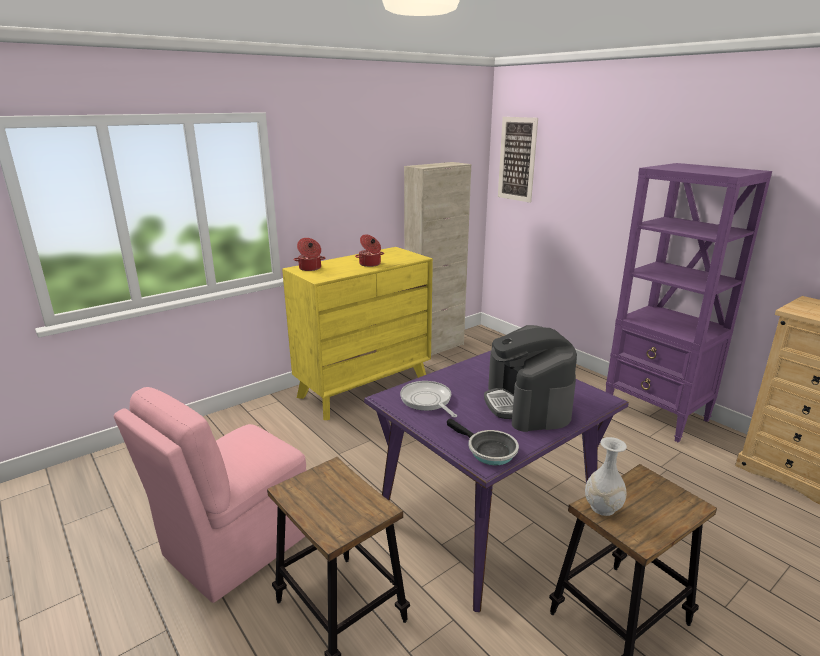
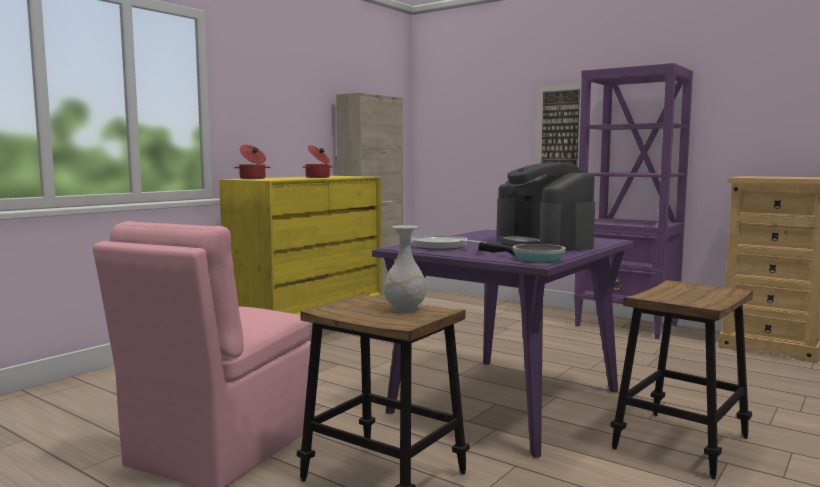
camera: 15 degrees left, 15 degrees down
(517, 159) = (443, 99): picture -> picture (560, 131)
(602, 507) = (655, 296): white vase -> white vase (404, 309)

